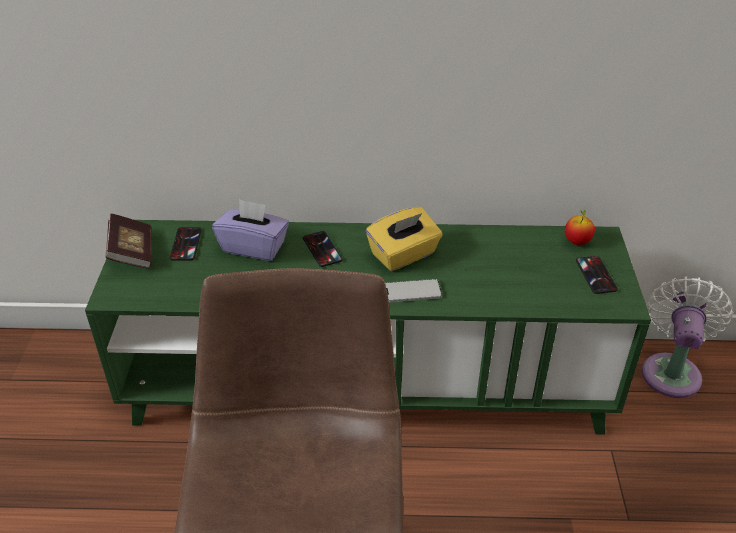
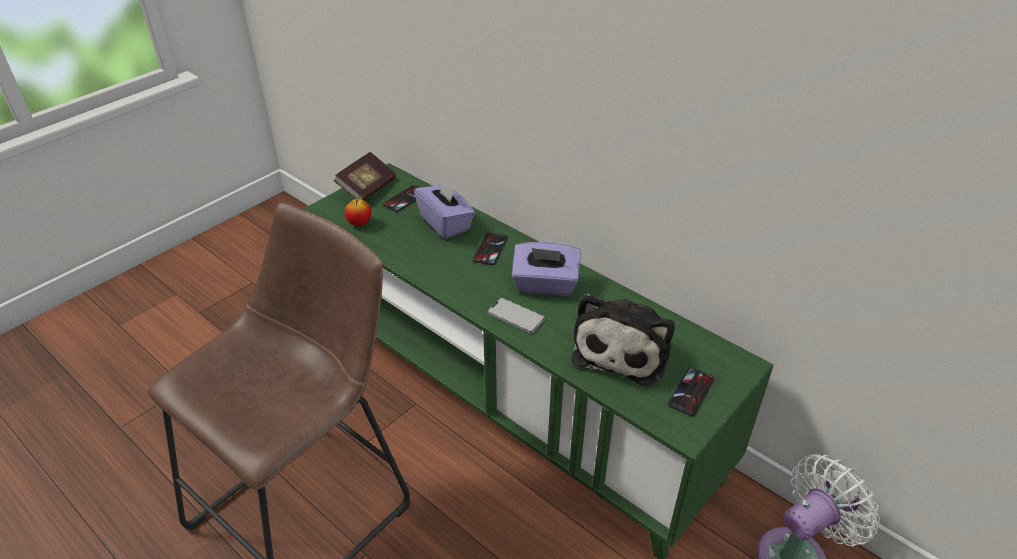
camera: 40 degrees right, 0 degrees up
(403, 255) = (545, 285): yellow tissue box -> purple tissue box
(518, 271) = (623, 348): none -> plush toy
(577, 242) = (711, 355): apple -> apple (359, 223)

